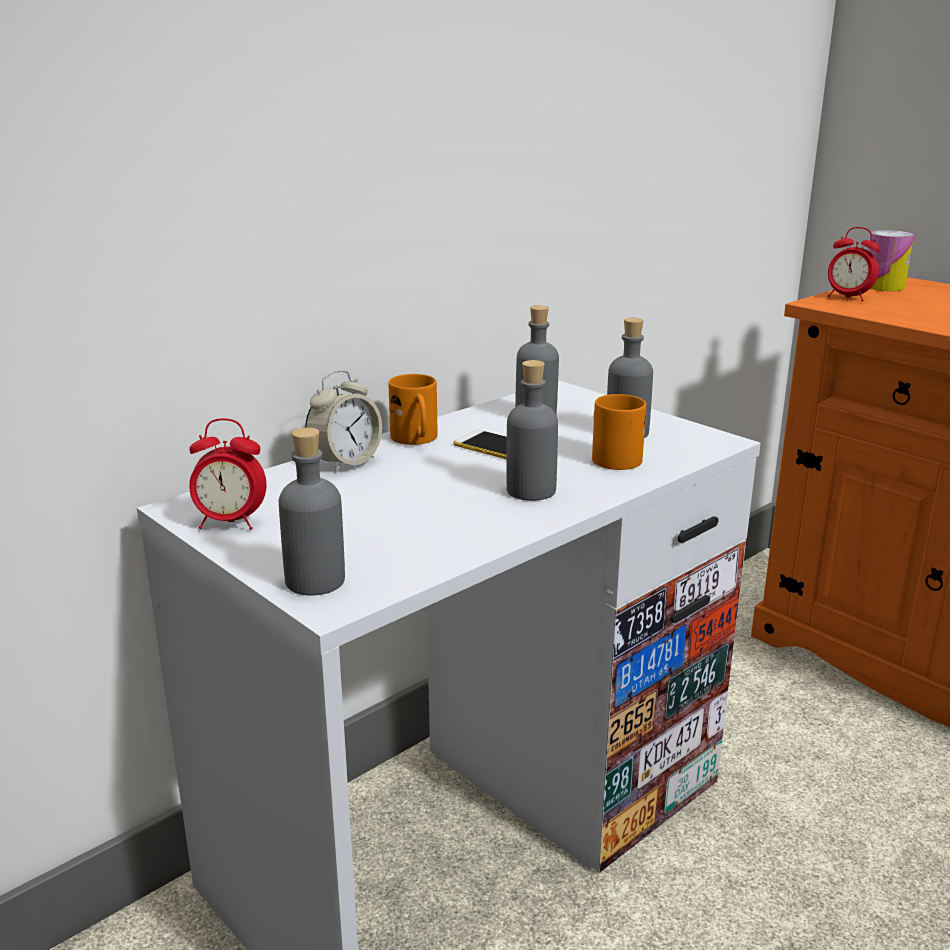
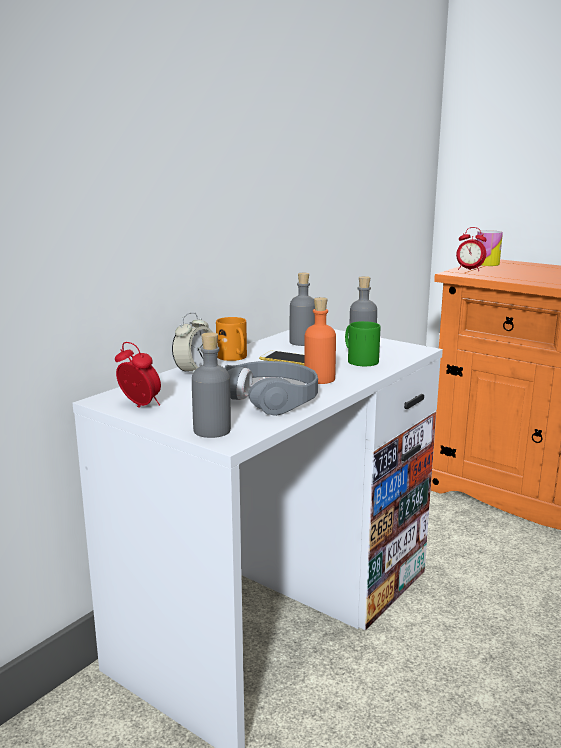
camera: 10 degrees left, 5 degrees down
(230, 523) = (140, 406): alarm clock -> alarm clock turned 135 degrees counterclockwise
(437, 524) = (271, 398): none -> grey headphones
(531, 490) = (319, 379): grey bottle -> orange bottle
(610, 456) = (358, 360): orange mug -> green mug

